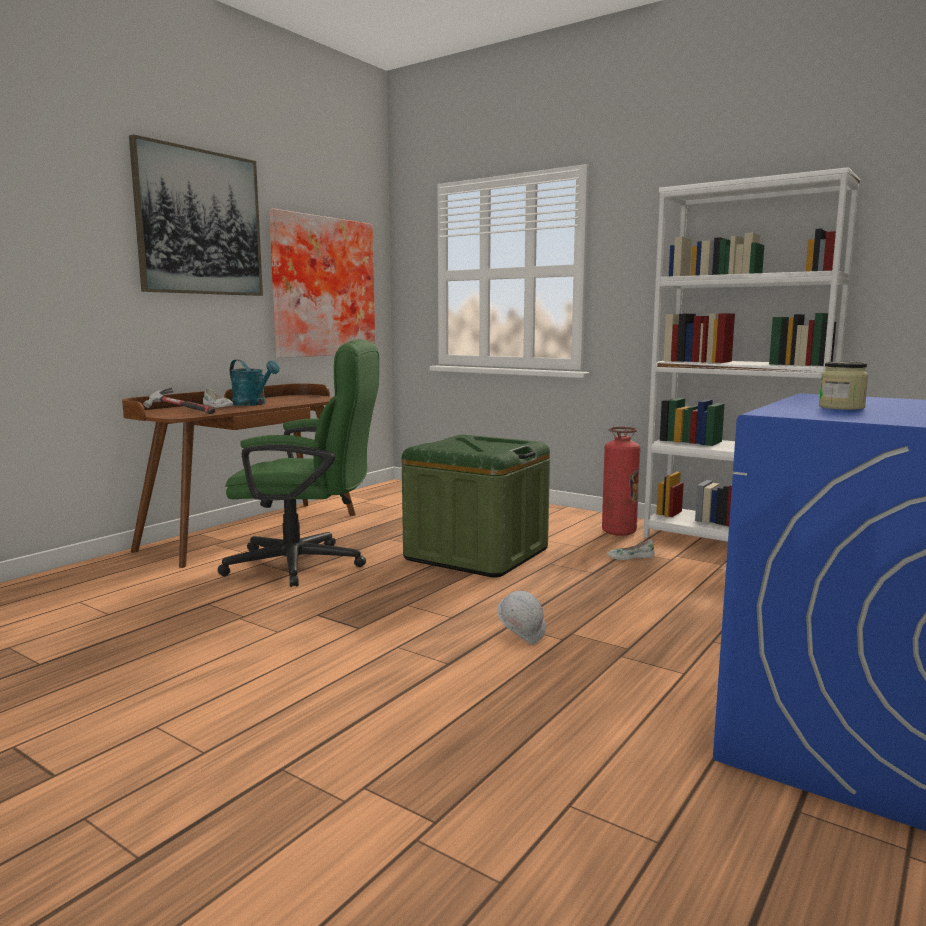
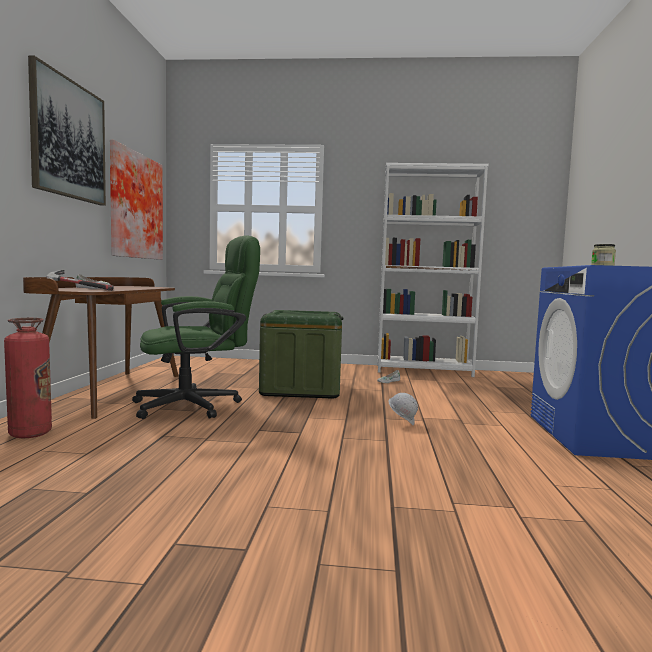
camera: 30 degrees left, 5 degrees down
(253, 404) = (118, 288): turquoise watering can -> none
(619, 532) = (361, 371): fire extinguisher -> fire extinguisher (30, 433)

